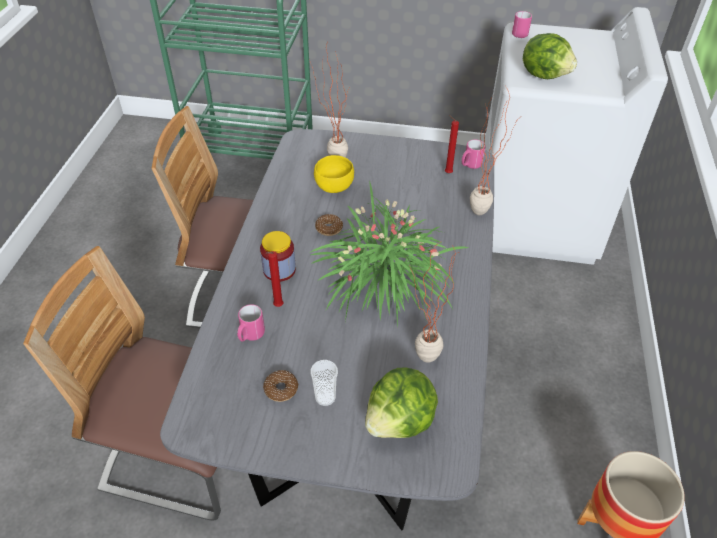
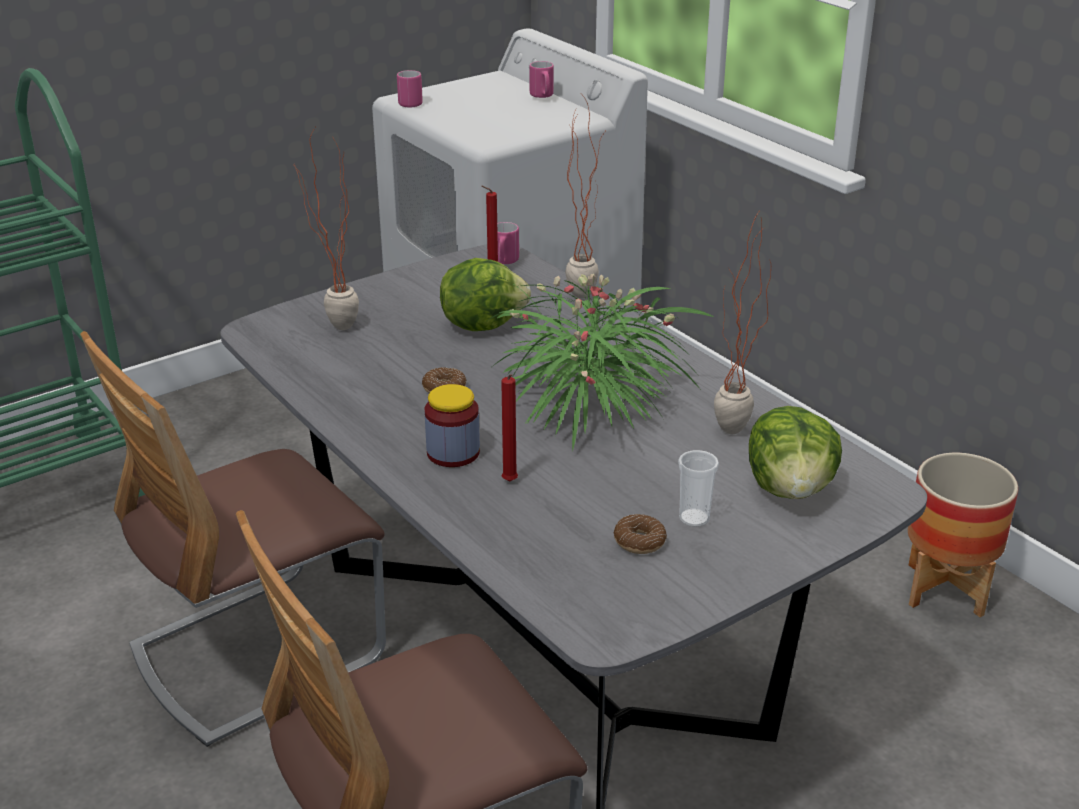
camera: 45 degrees left, 15 degrees down
(250, 335) = (525, 523): pink mug -> pink mug (542, 96)
(333, 186) = (380, 350): yellow bowl -> none
(545, 74) = (499, 127): lettuce -> lettuce (482, 324)

